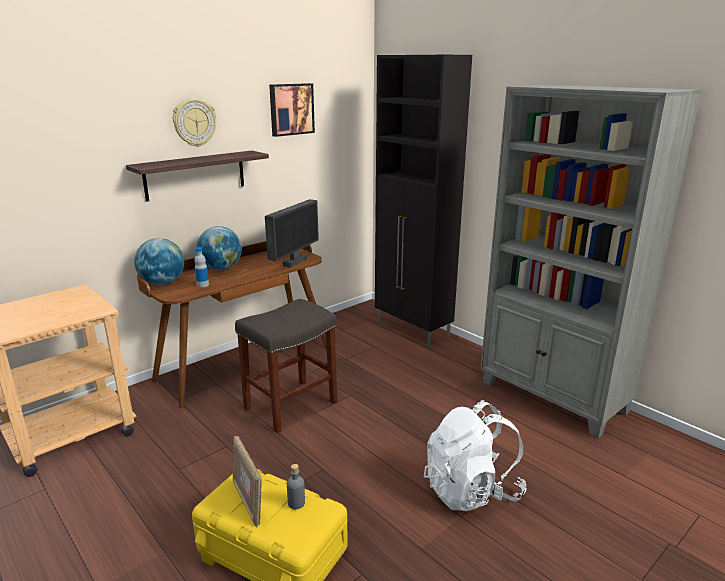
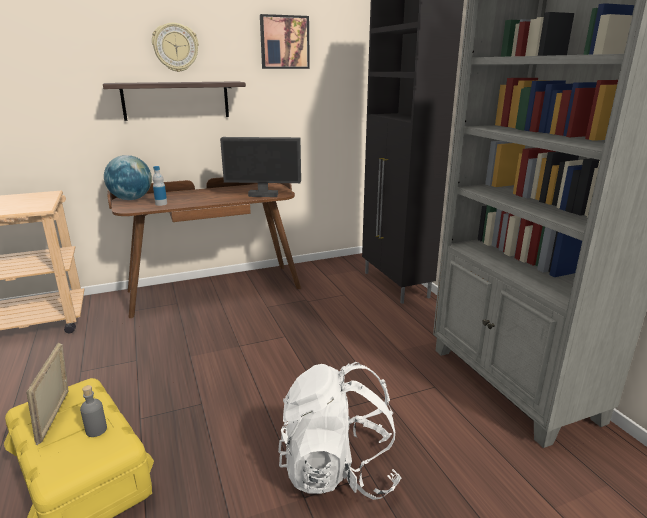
camera: 20 degrees right, 0 degrees up
(221, 269) = (194, 194): globe -> none
(290, 406) = (221, 335): grey stool -> none
(294, 262) = (263, 195): monitor -> monitor turned 45 degrees clockwise

